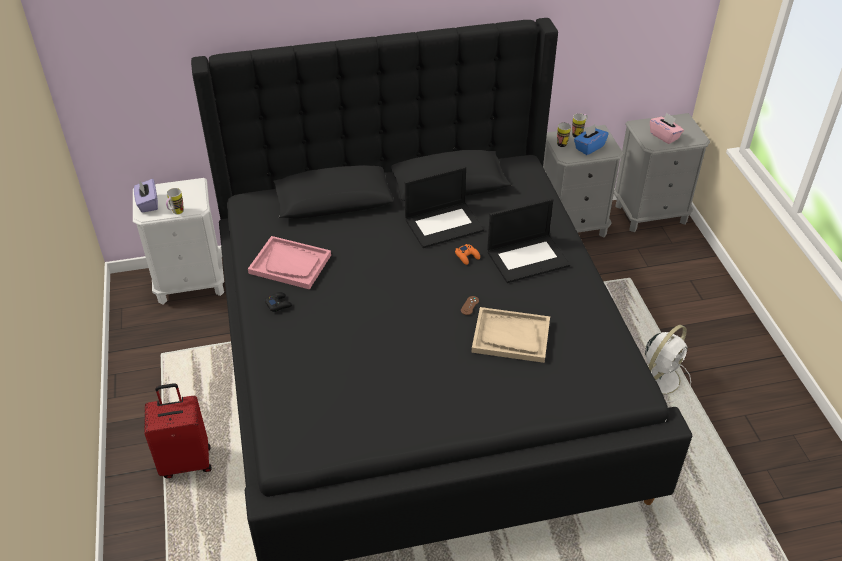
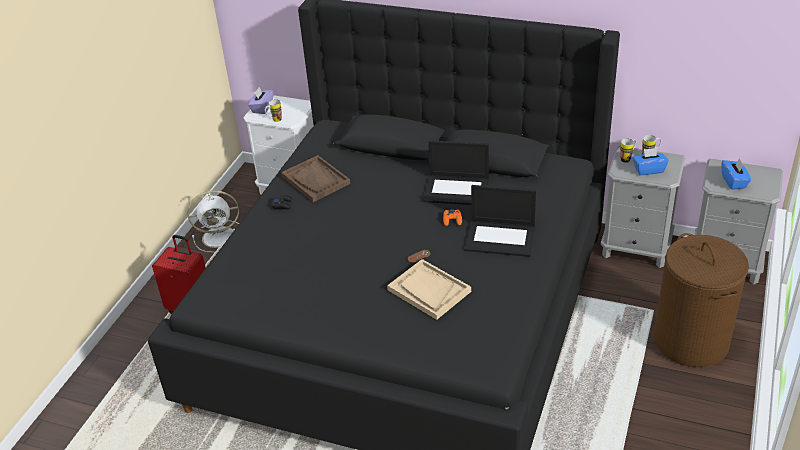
camera: 35 degrees right, 5 degrees down
(290, 264) = (316, 180): pink tray -> brown tray
(660, 377) = (606, 402): white fan -> white fan (220, 236)
(664, 136) = (734, 182): pink tissue box -> blue tissue box
(679, 293) = (691, 341): none -> brown laundry basket

